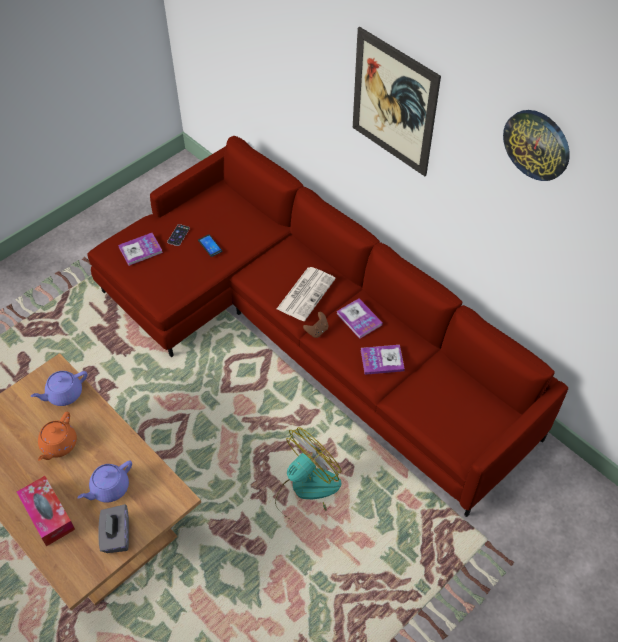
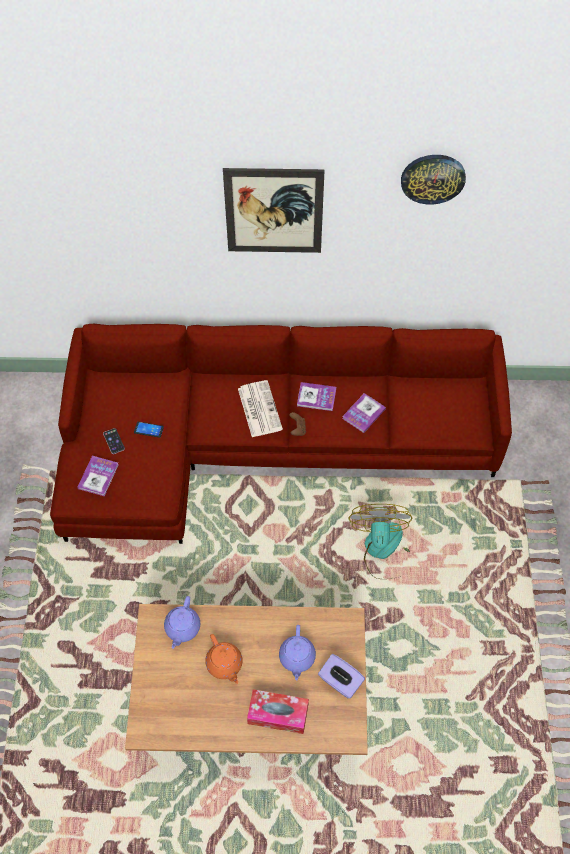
camera: 45 degrees left, 5 degrees up
(116, 535) = (340, 681): grey tissue box -> purple tissue box

